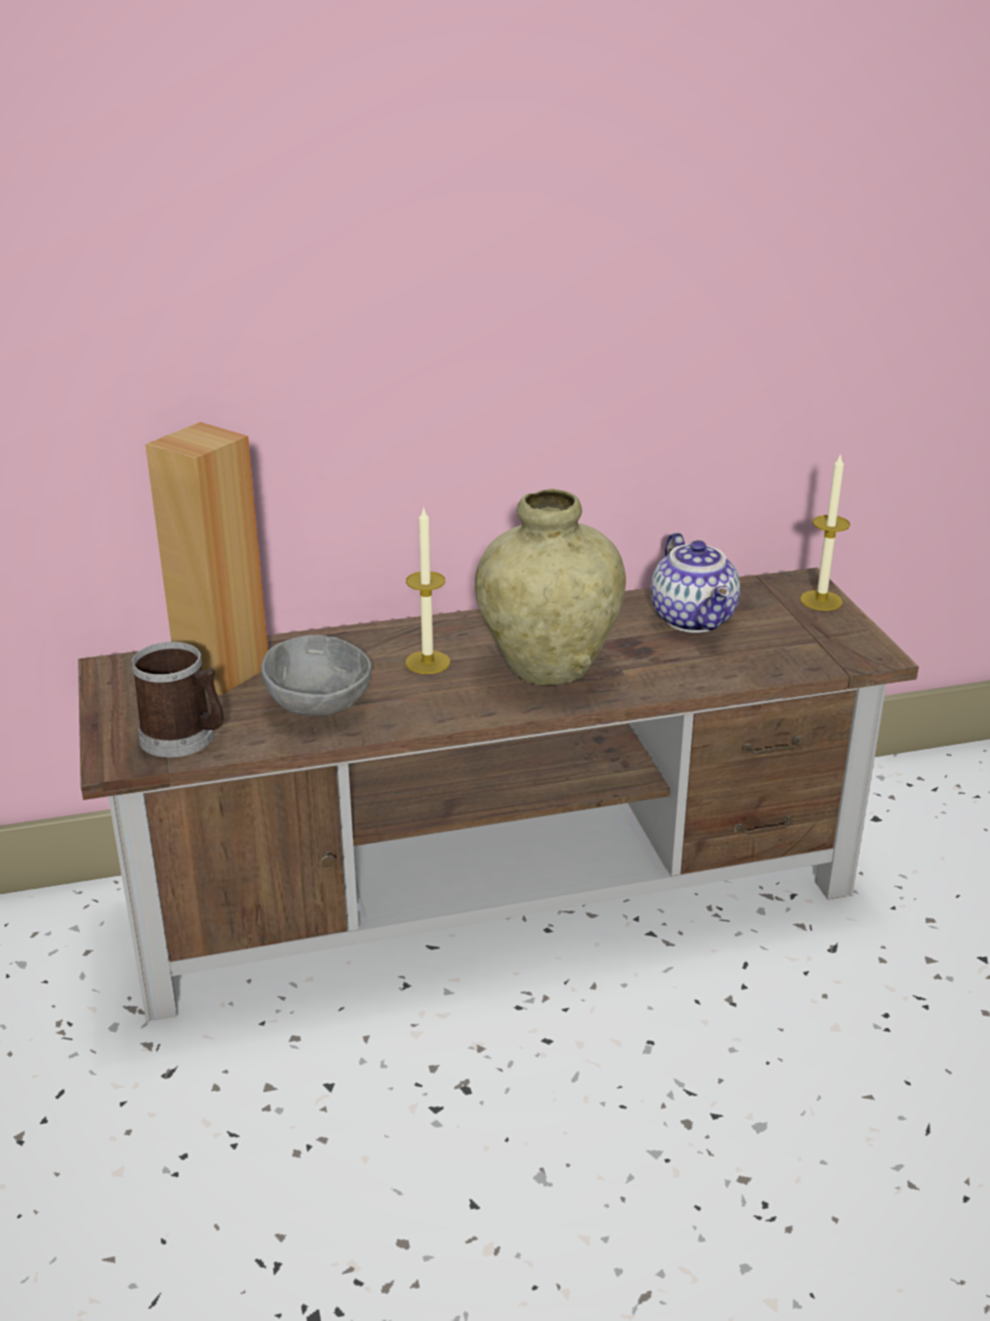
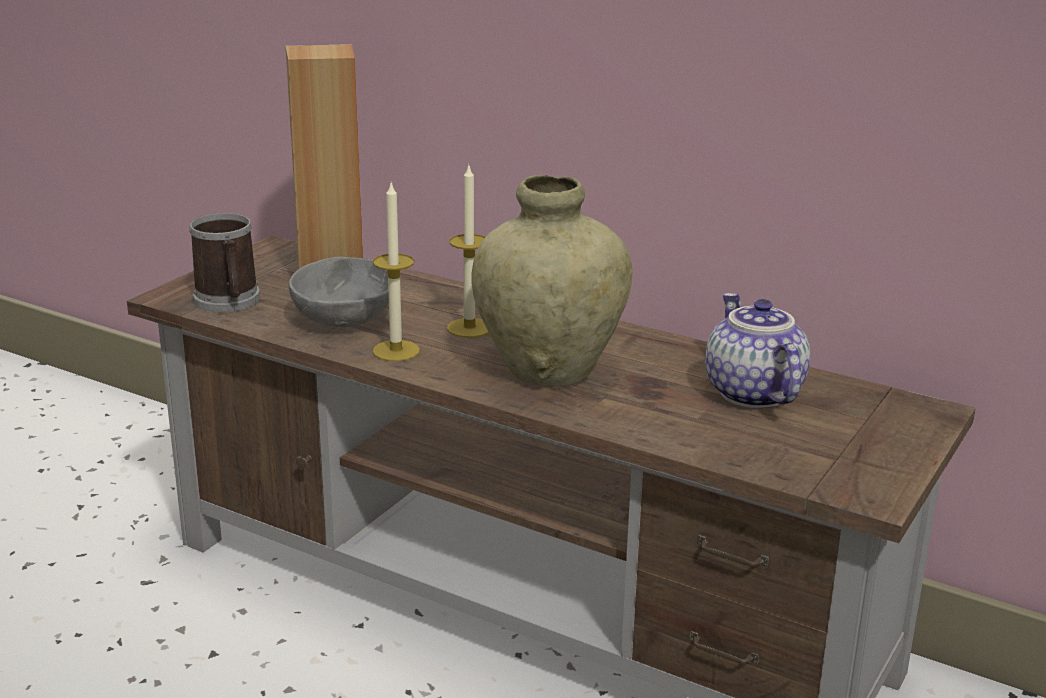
camera: 45 degrees right, 5 degrees down
(695, 619) = (750, 393): teapot -> teapot turned 135 degrees clockwise
(821, 600) = (914, 432): candle -> candle (396, 351)

